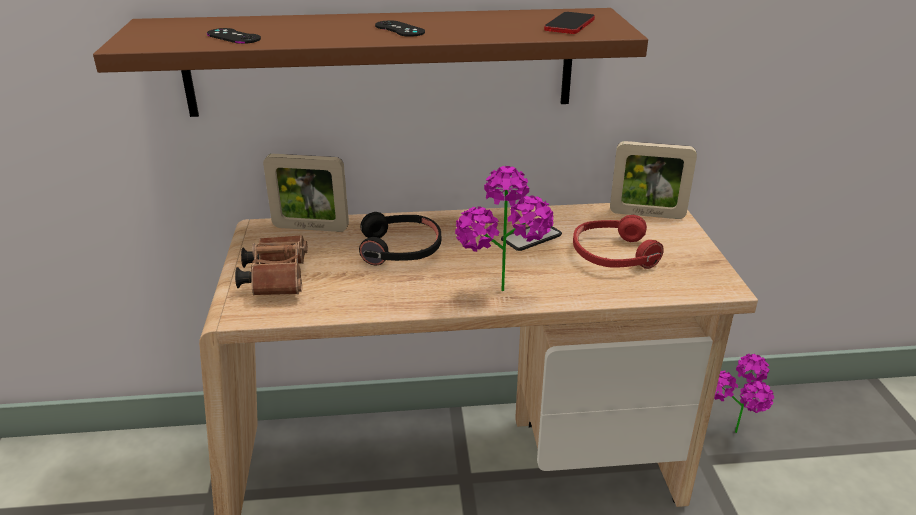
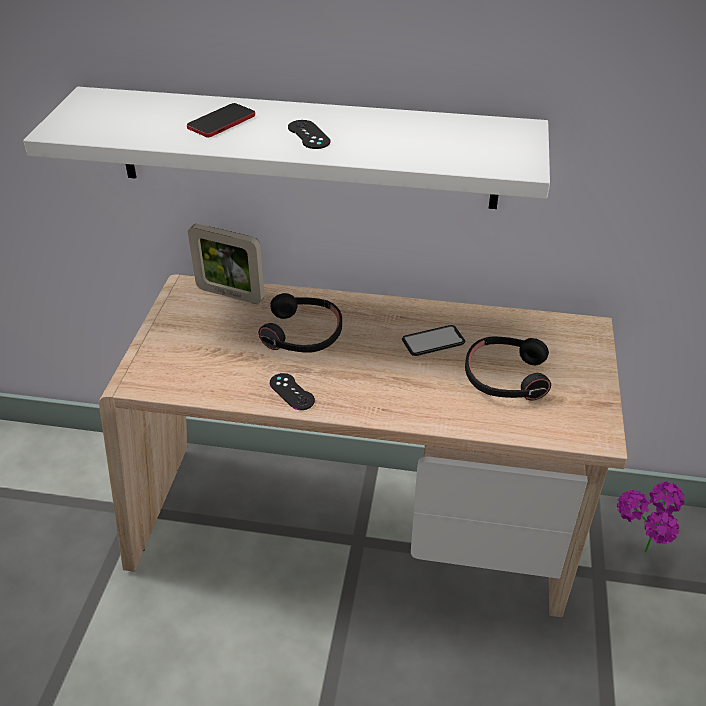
camera: 15 degrees right, 10 degrees up
(233, 36) = (151, 128): black game controller -> black game controller (292, 392)
(277, 279) = (181, 349): brown binoculars -> none
(380, 62) = (306, 148): brown shelf -> white shelf
(503, 300) = (374, 411): potted plant -> none
(569, 24) = (482, 147): phone -> phone (221, 122)
(613, 255) = (505, 377): red headphones -> black headphones
(647, 214) = (565, 331): picture frame -> none

